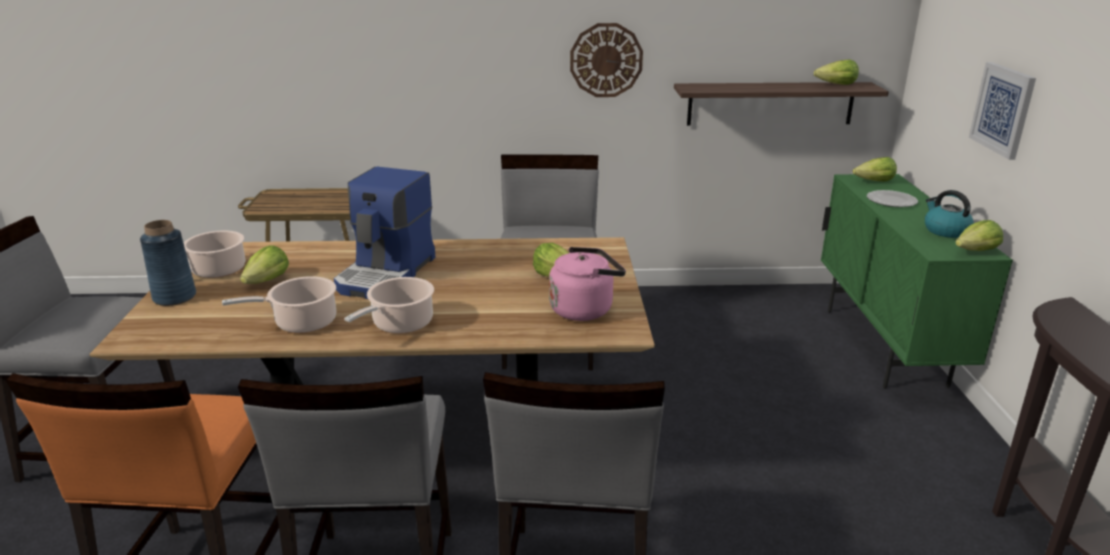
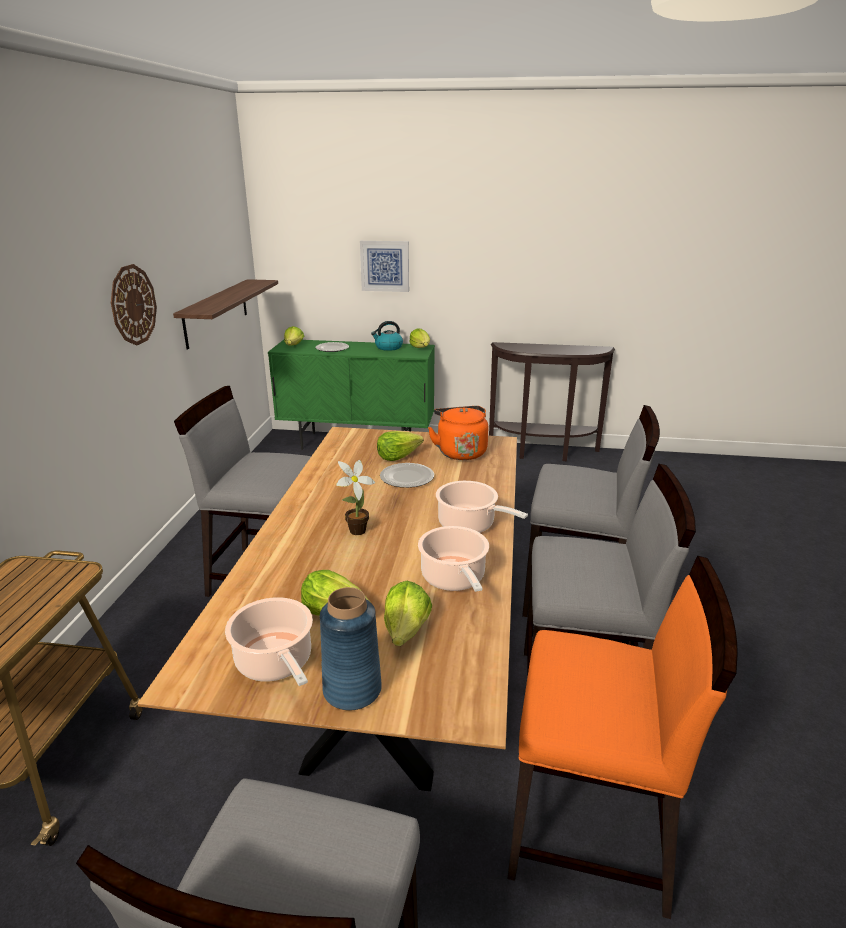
camera: 80 degrees left, 0 degrees up
(387, 274) = (355, 532): coffee machine -> potted plant
(503, 286) = (407, 478): none -> plate
(584, 309) = (460, 451): pink kettle -> orange kettle
(836, 85) = (245, 285): lettuce -> lettuce (406, 630)

